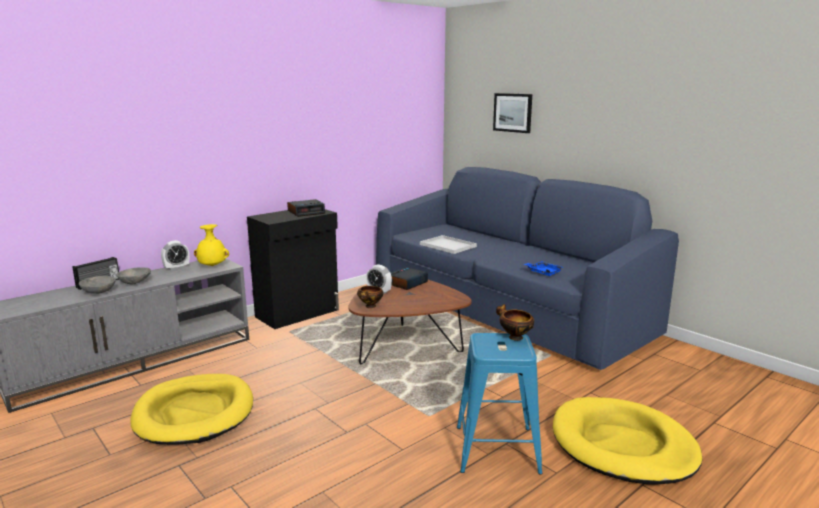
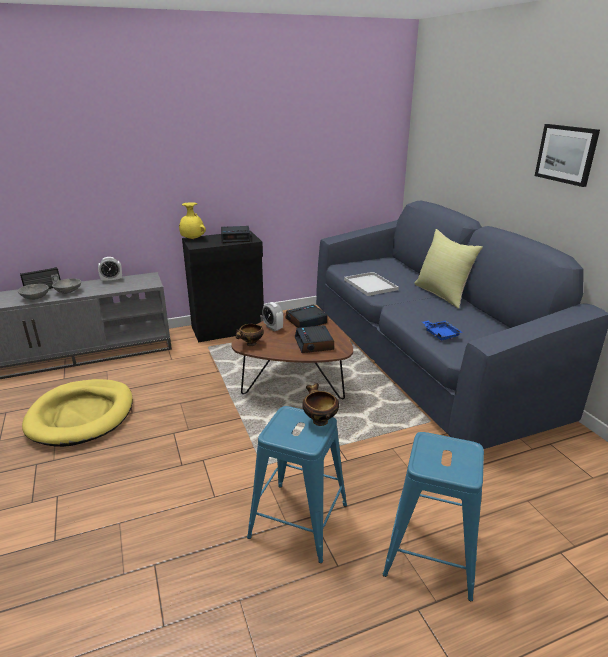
camera: 20 degrees right, 10 degrees up
(212, 266) = (140, 282): yellow vase -> yellow vase (192, 239)
(431, 298) = (314, 344): none -> alarm clock
(513, 112) = (466, 145): picture -> picture (566, 154)
(517, 246) = (442, 294): none -> yellow pillow
(622, 445) = (430, 552): yellow dog bed -> blue stool

